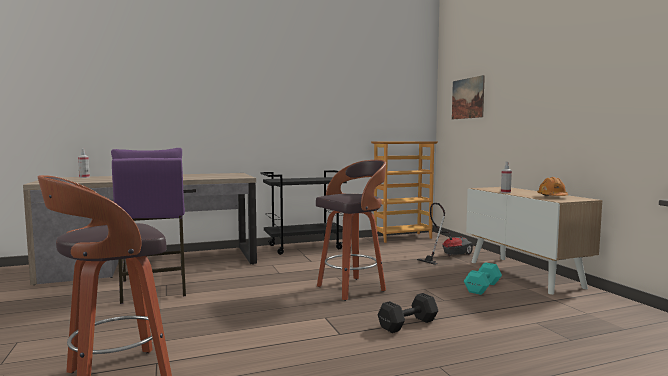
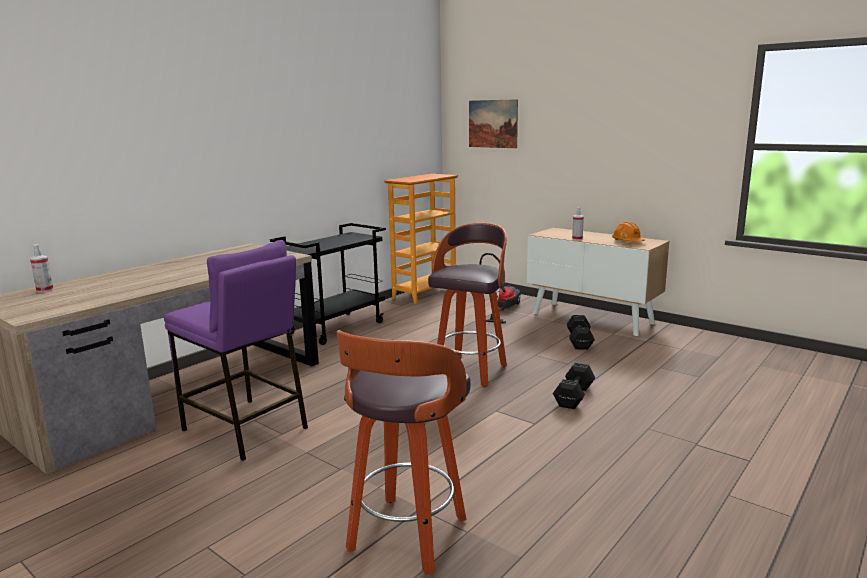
camera: 30 degrees left, 10 degrees up
(483, 287) = (580, 341): turquoise dumbbell -> black dumbbell

